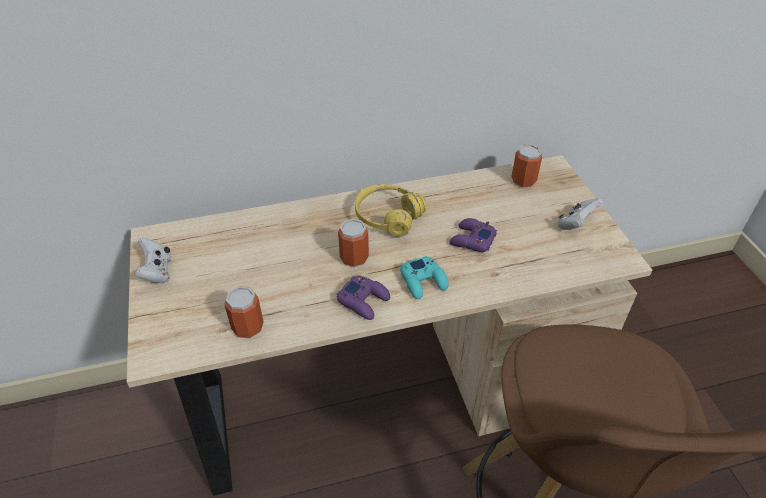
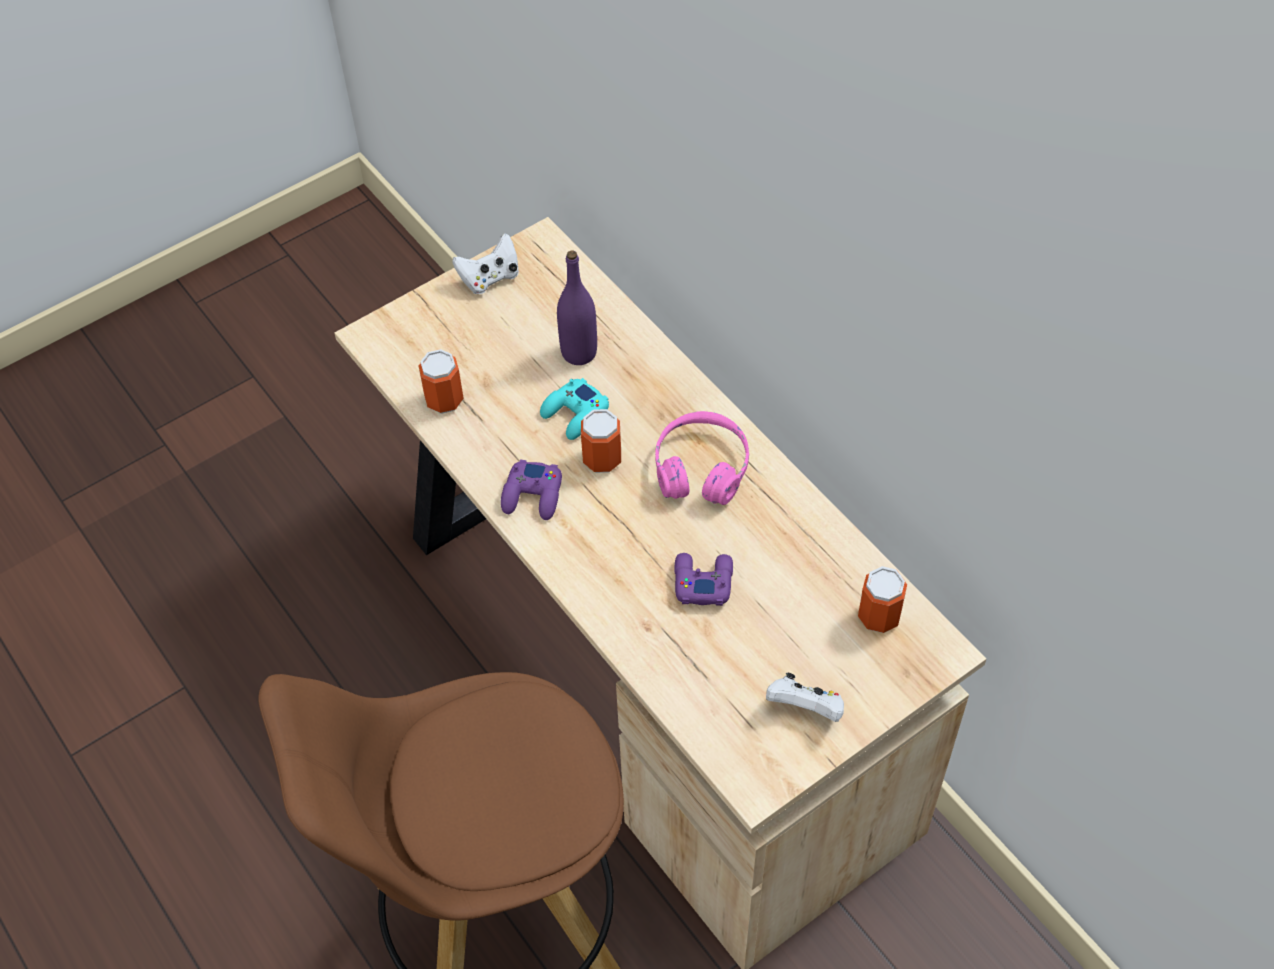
camera: 70 degrees right, 10 degrees up
(260, 245) = (579, 353): none -> purple bottle
(388, 217) = (701, 468): yellow headphones -> pink headphones
(423, 281) = (595, 548): turquoise game controller -> turquoise game controller (575, 414)

